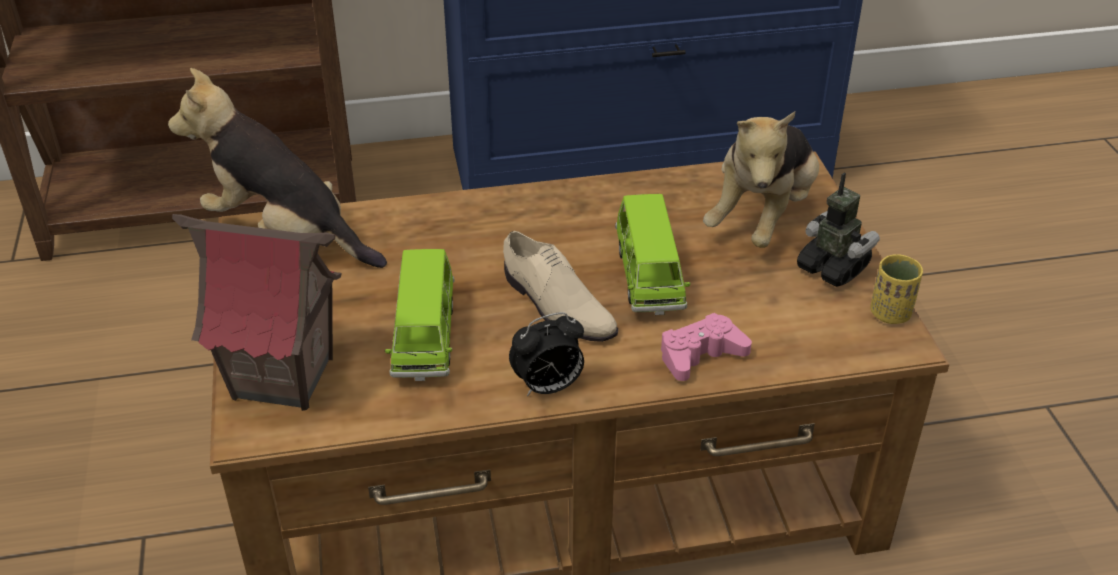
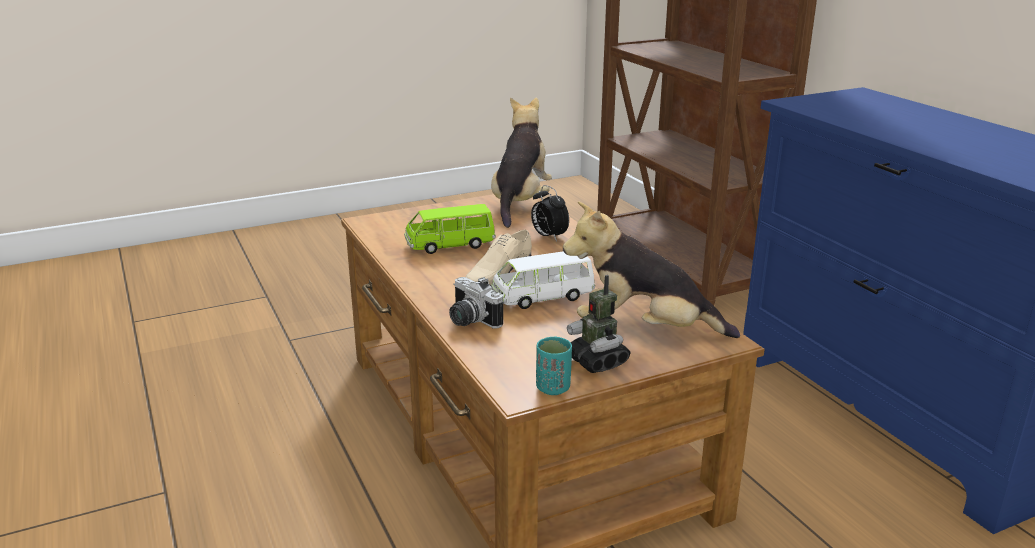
camera: 75 degrees right, 15 degrees down
(283, 379) = (404, 221): toy house -> none
(548, 387) = (420, 280): alarm clock -> alarm clock (548, 237)
(649, 277) = (543, 297): green toy car -> white toy car
(700, 355) = (469, 320): pink game controller -> camera
(832, 268) = (597, 361): toy robot -> toy robot turned 120 degrees clockwise
(890, 314) = (553, 388): yellow cup -> turquoise cup

